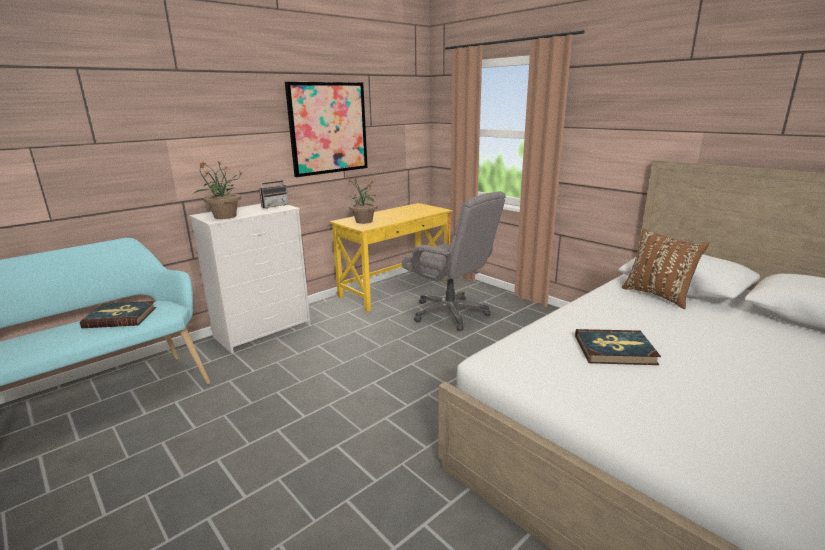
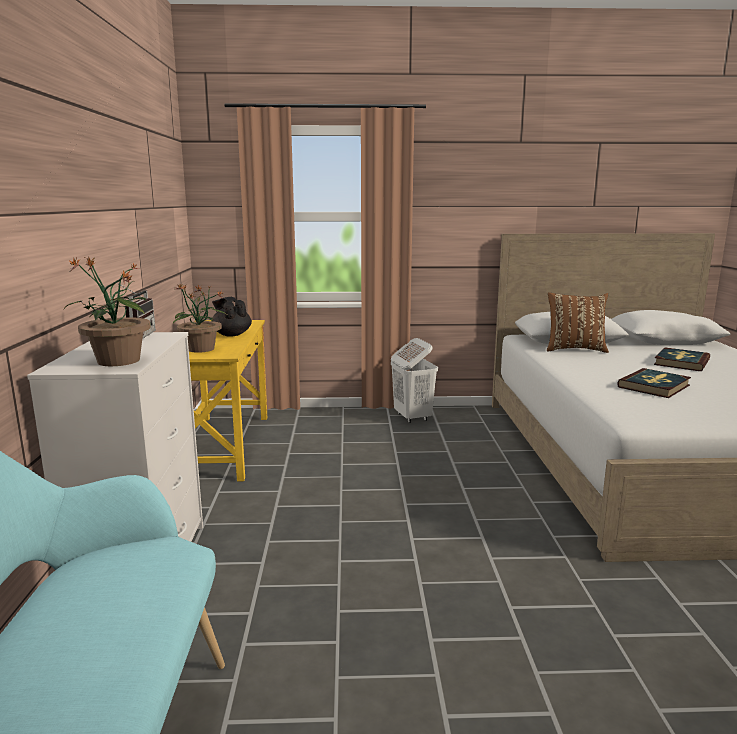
camera: 50 degrees left, 5 degrees down
(120, 317) = (106, 602): book -> book (681, 362)
(328, 128) = (128, 208): picture -> none
(404, 216) = (231, 334): none -> black teapot
(450, 313) = (337, 446): grey office chair -> none
(539, 315) = (412, 417): none -> white laundry basket

